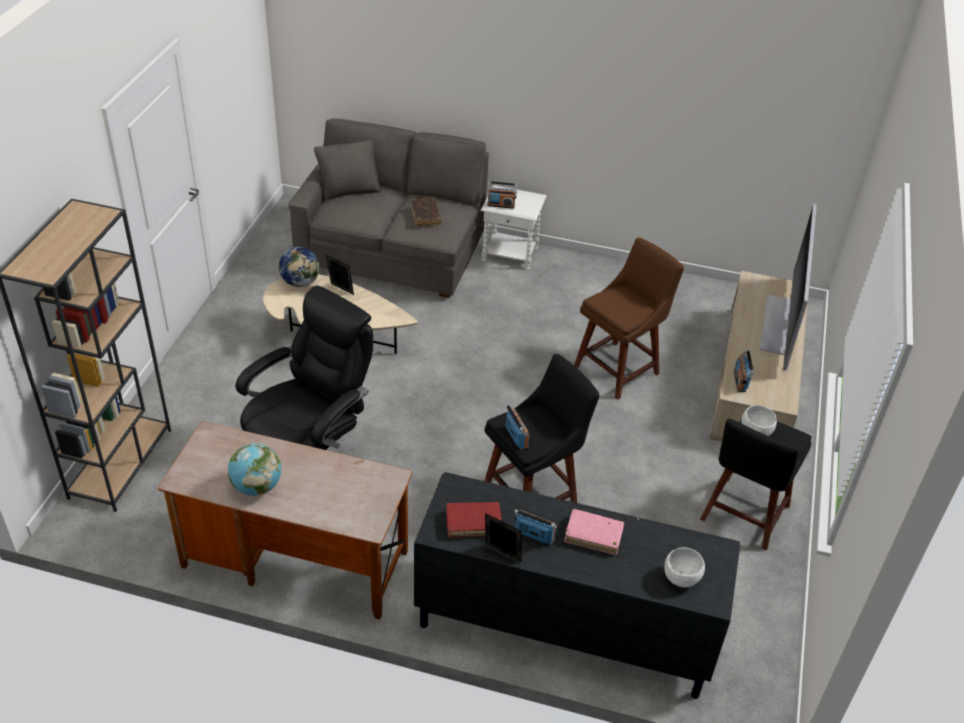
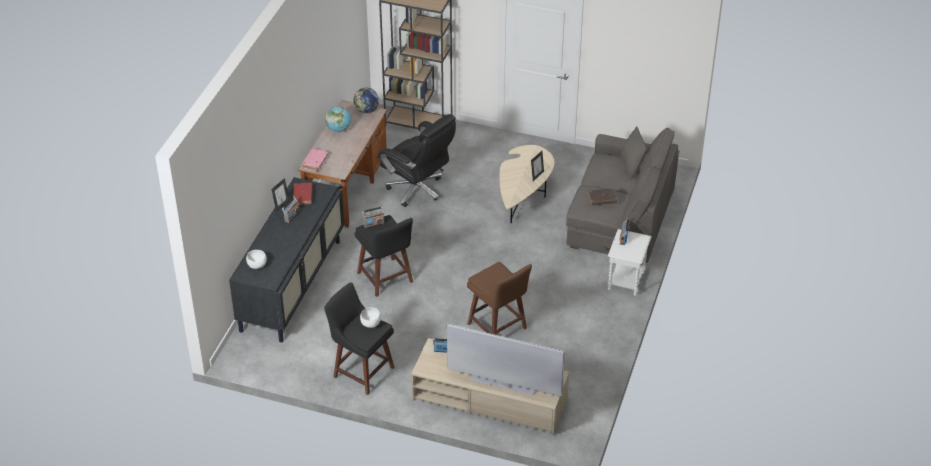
camera: 95 degrees right, 0 degrees up
(300, 282) = (544, 159): globe -> globe (366, 110)
(593, 535) = (289, 237): pink book -> pink book (315, 162)

